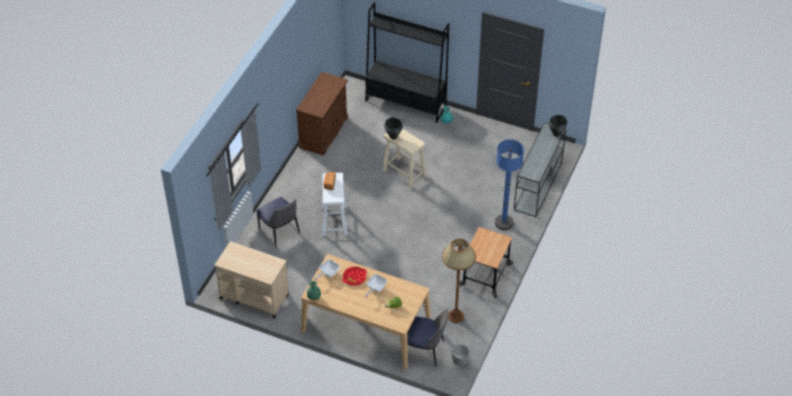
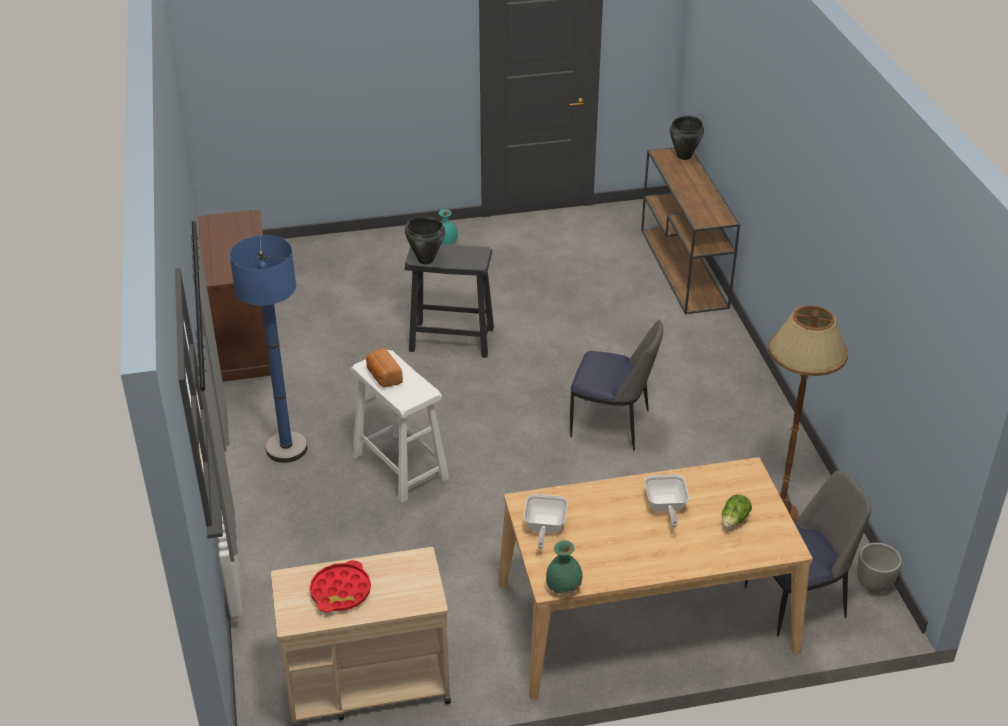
camera: 35 degrees left, 10 degrees down
(280, 232) = (311, 536): chair -> chair (612, 425)
(354, 277) = (603, 509): red tray -> red tray (341, 591)
(404, 173) = (452, 339): beige stool -> black stool
(405, 104) = (353, 246): black bookcase -> none
(486, 275) = (753, 425): cart -> none
(504, 223) = (691, 337): blue floor lamp -> blue floor lamp (286, 448)
(538, 187) = (684, 269): grey console table -> brown console table

